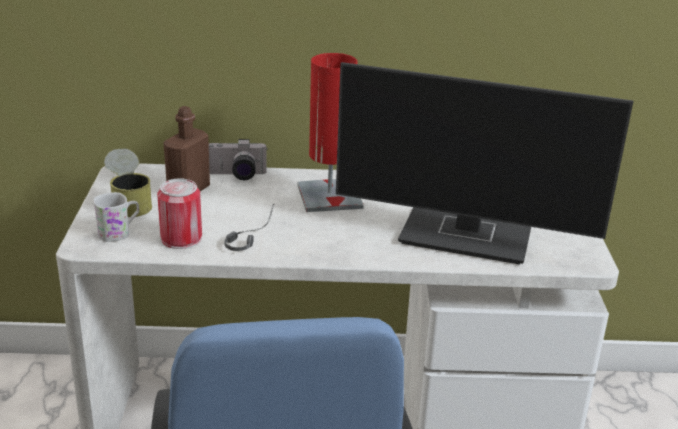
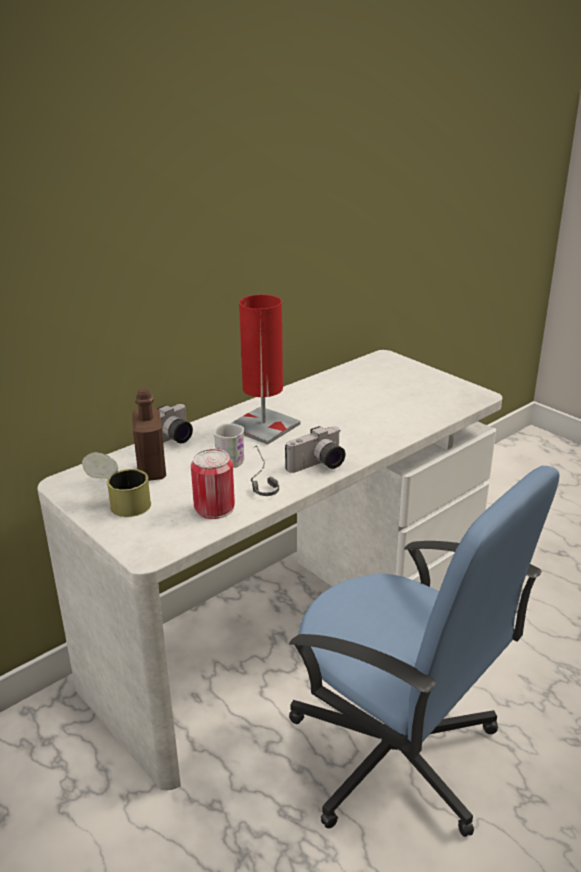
camera: 40 degrees left, 0 degrees up
(119, 233) = (157, 529): white mug -> white mug (232, 458)
(314, 248) = (318, 466): none -> camera
(468, 236) = (393, 411): monitor -> none

